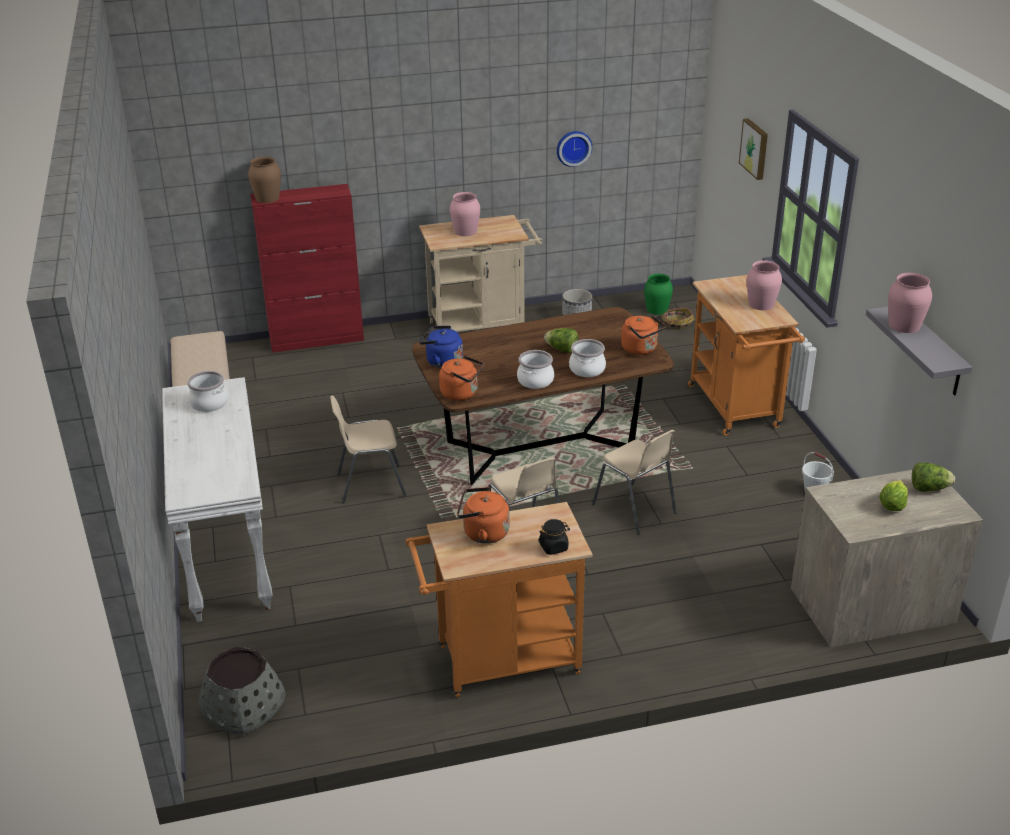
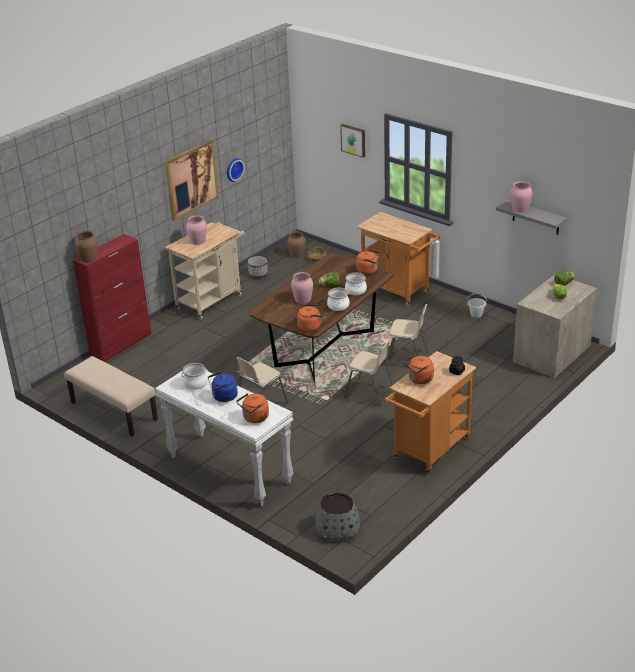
camera: 35 degrees left, 0 degrees up
(205, 482) = (254, 418): none -> orange kettle
(442, 362) = (278, 316): blue kettle -> blue kettle (223, 397)
(487, 140) = (191, 179): none -> picture
(657, 309) = (297, 254): green vase -> brown vase
(761, 304) = (404, 226): pink vase -> pink vase (303, 299)

